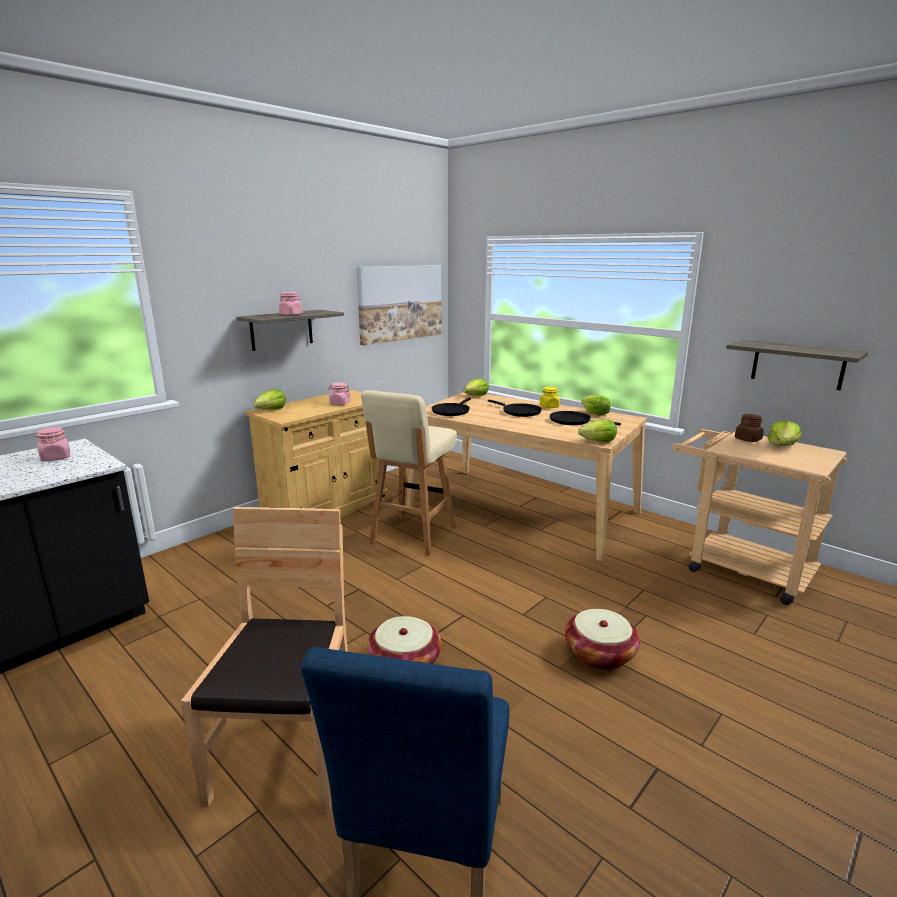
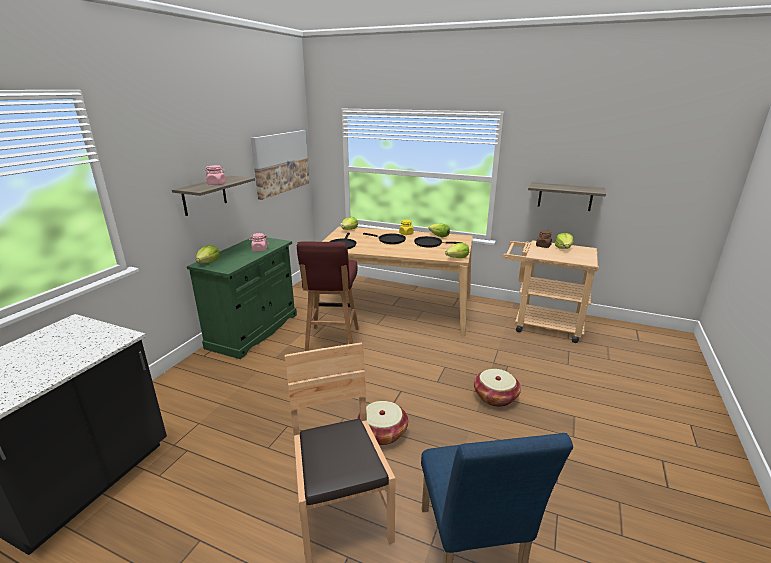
camera: 20 degrees left, 5 degrees up
(56, 458) = (70, 337): pink jar -> none
(326, 508) = (253, 331): beige cabinet -> green cabinet
(412, 536) = (332, 340): beige stool -> red stool

